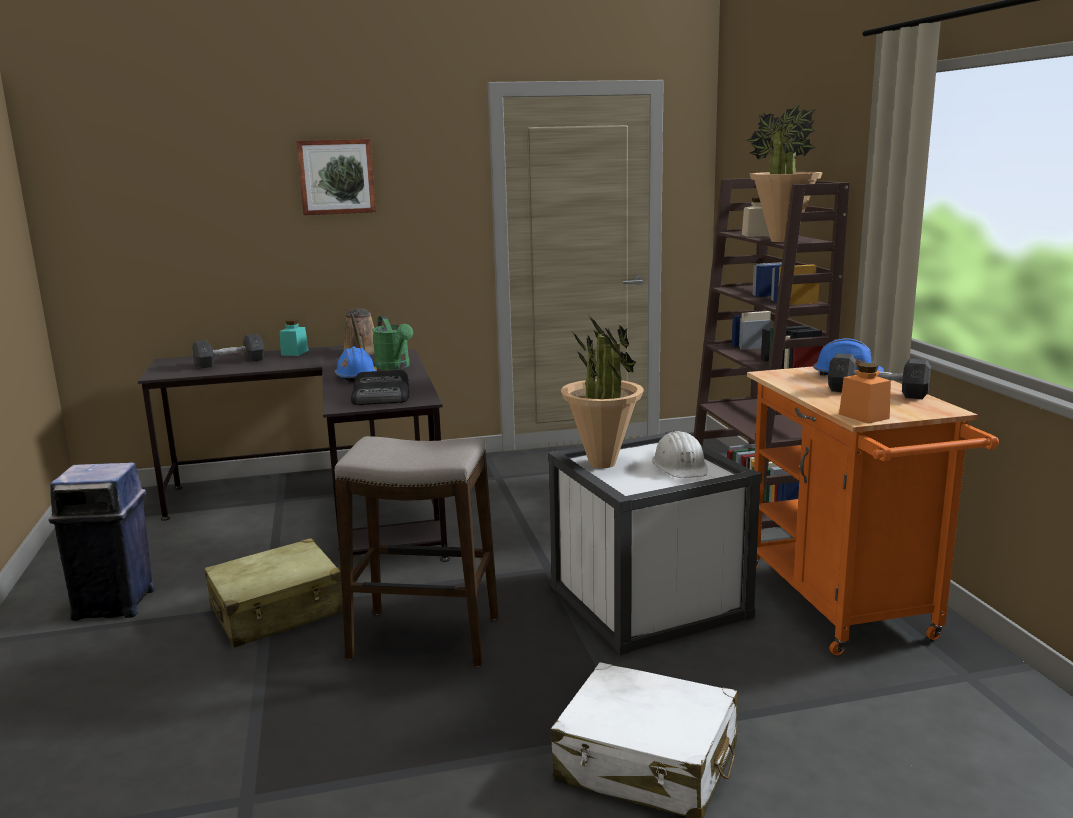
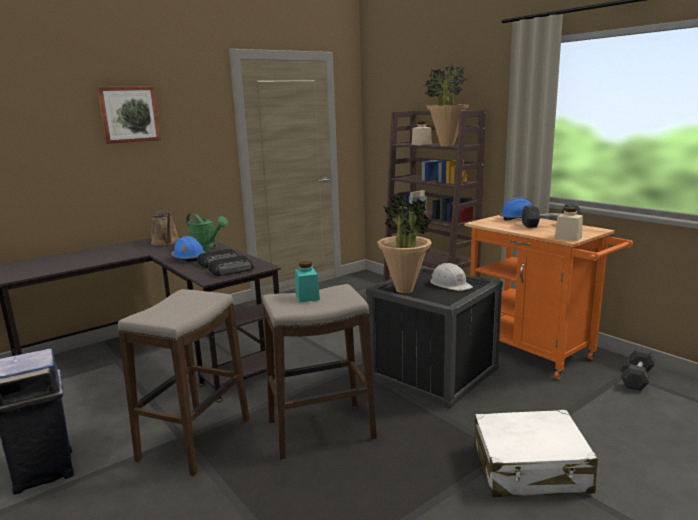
camera: 25 degrees left, 0 degrees up
(230, 362) = (66, 261): grey dumbbell -> grey dumbbell (637, 378)
(278, 611) = (194, 440): beige suitcase -> stool
(294, 353) = (111, 248): turquoise jar -> turquoise jar (307, 297)
(648, 601) = (433, 373): white storage box -> black storage box
(864, 416) = (568, 238): orange jar -> beige jar

